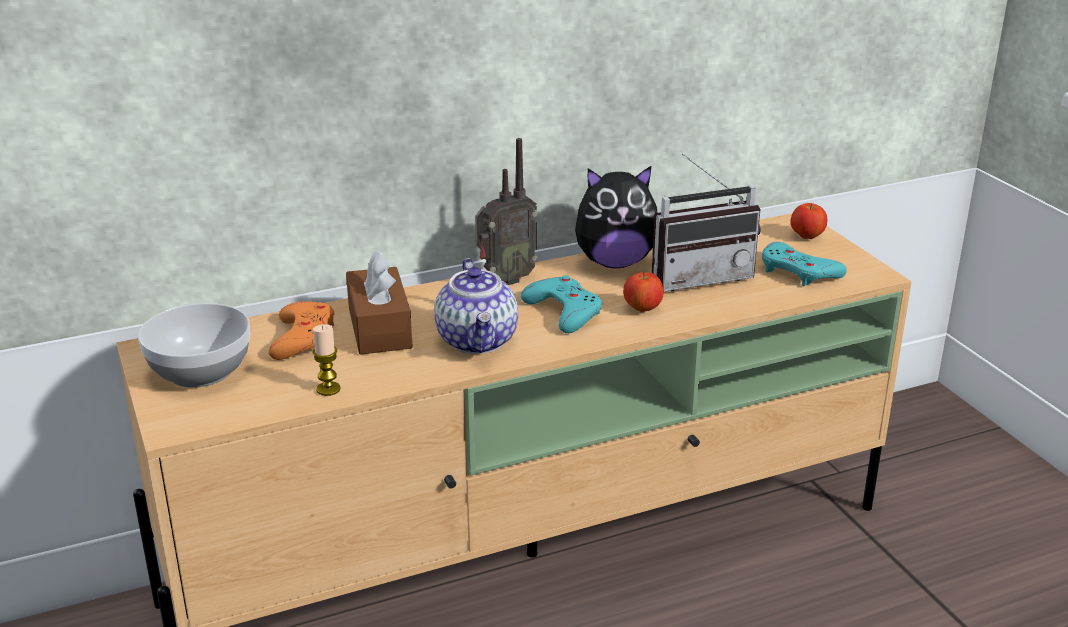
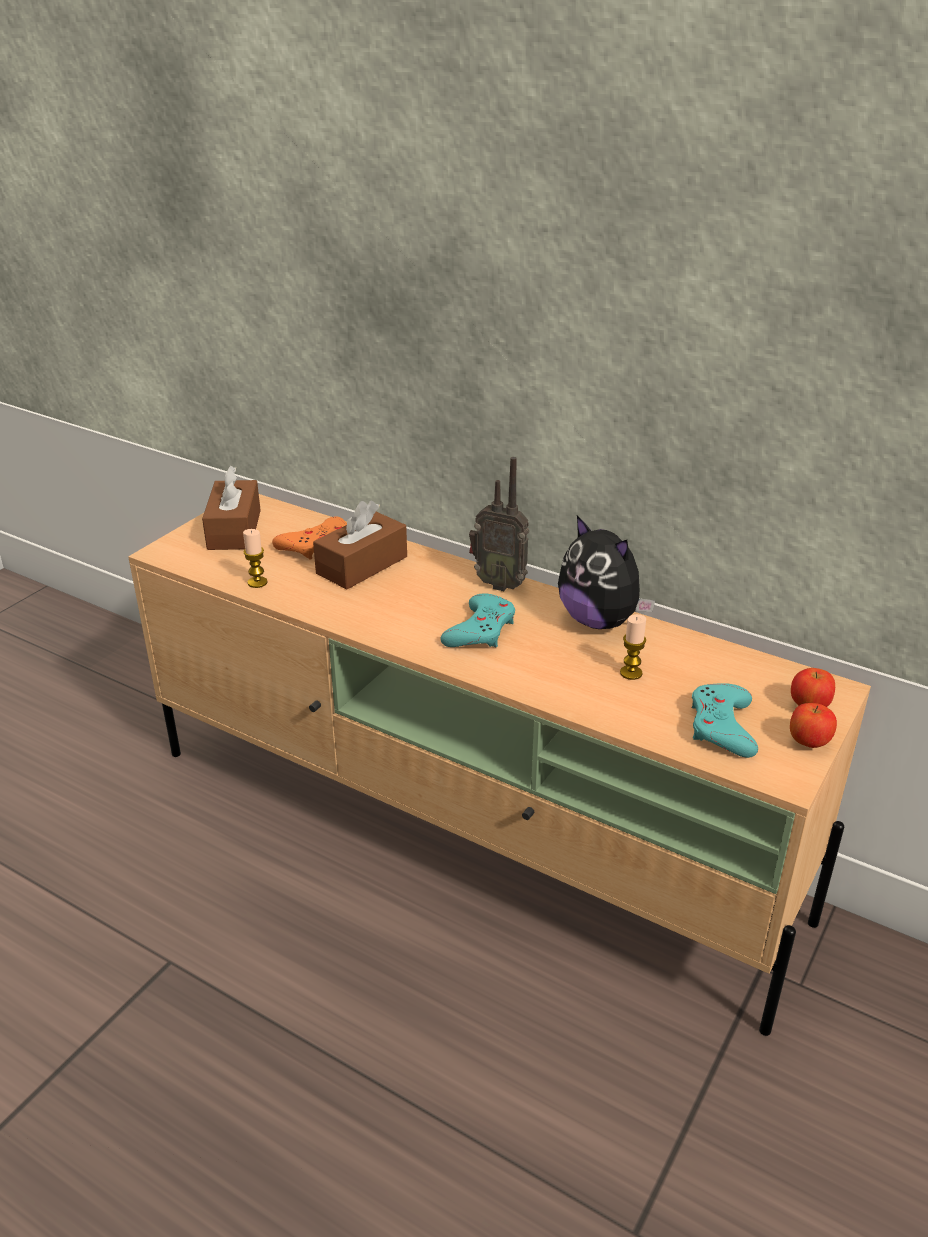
camera: 55 degrees right, 5 degrees up
(198, 371) = (234, 529): bowl -> brown tissue box
(478, 341) = (388, 611): teapot -> none
(642, 309) = (531, 665): apple -> apple (808, 742)
(698, 277) = (631, 673): radio -> candle

